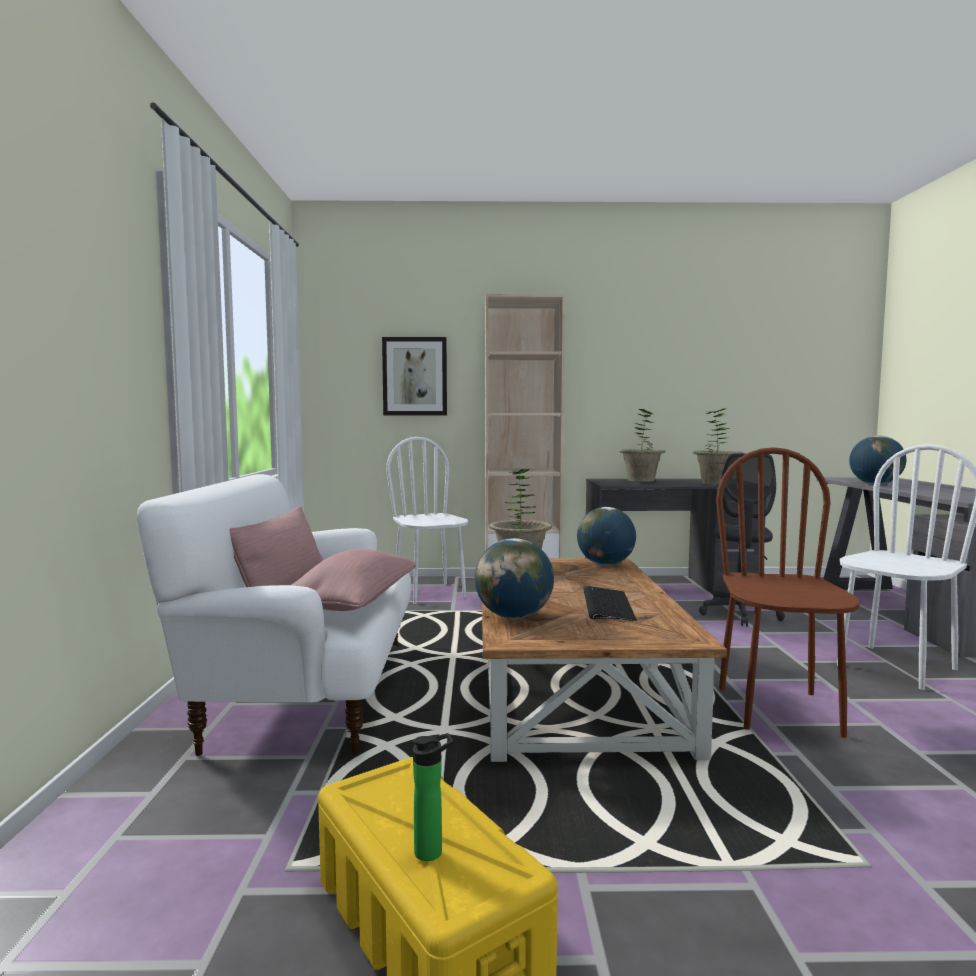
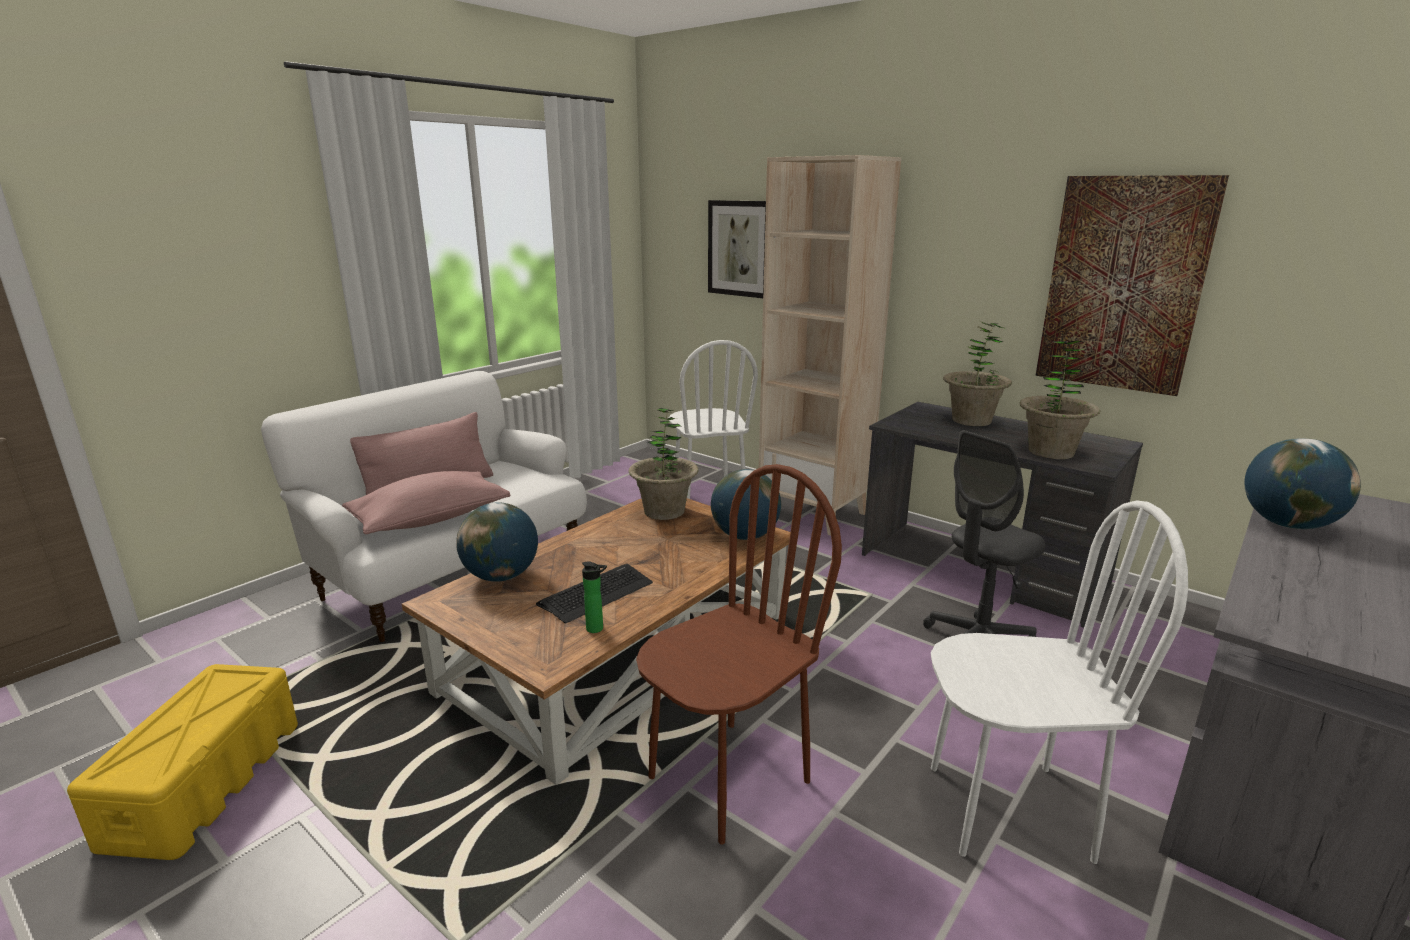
camera: 40 degrees right, 15 degrees up
(430, 593) = (708, 498): white chair -> white chair turned 150 degrees clockwise
(432, 851) = (157, 737): bottle -> bottle (597, 629)
(708, 383) = (1123, 285): none -> picture

